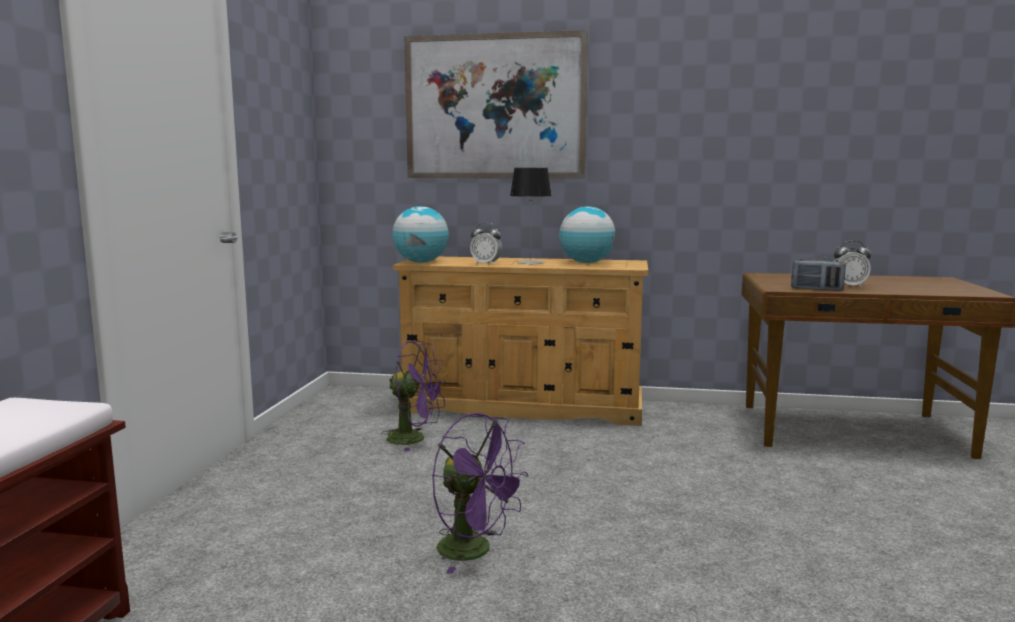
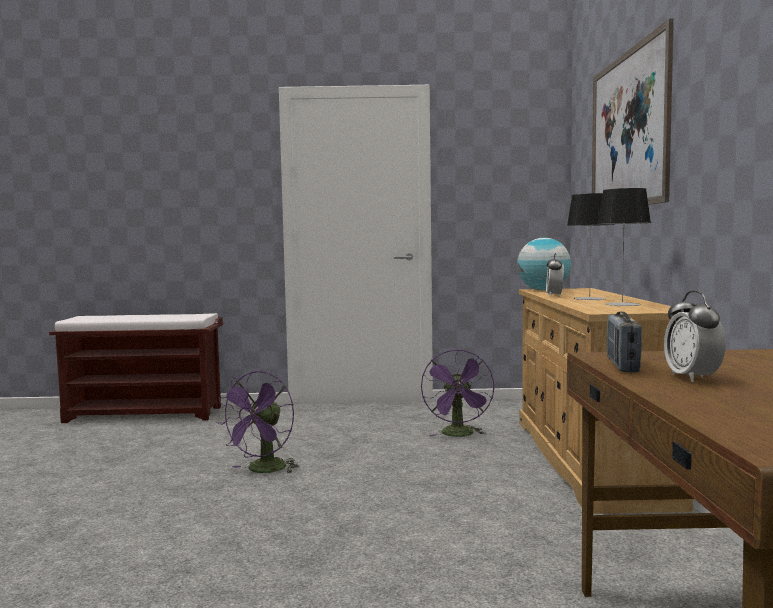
camera: 80 degrees right, 5 degrees down
(586, 262) = (622, 304): globe -> table lamp

